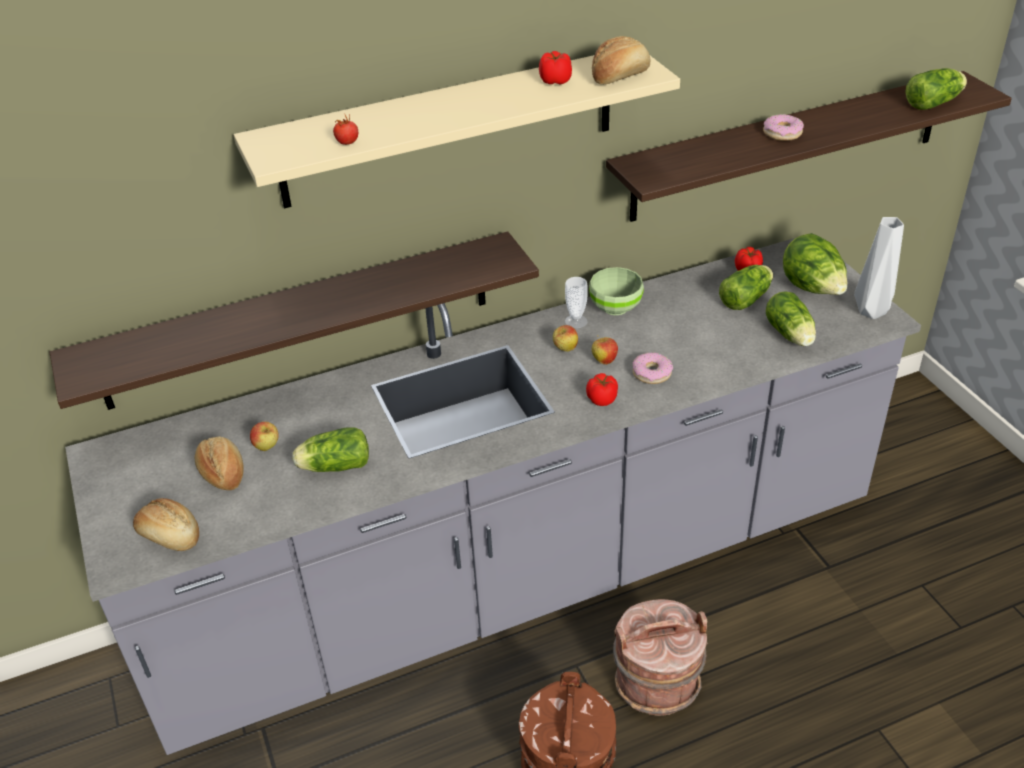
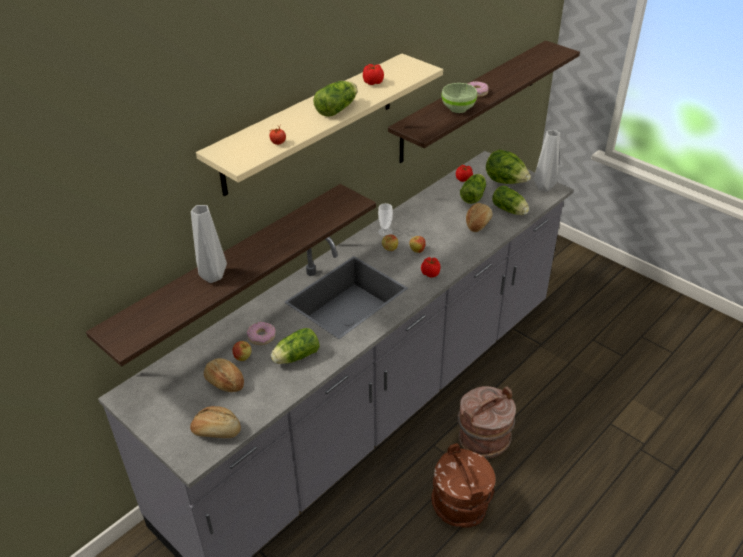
camera: 25 degrees left, 0 degrees up
(247, 319) = (213, 276): none -> grey vase
(615, 308) = (403, 218): green bowl -> green bowl (458, 109)
(619, 76) = (408, 73): bread -> bread (478, 224)
(652, 373) = (449, 251): donut -> donut (261, 336)
(935, 103) = (544, 61): lettuce -> lettuce (338, 109)

